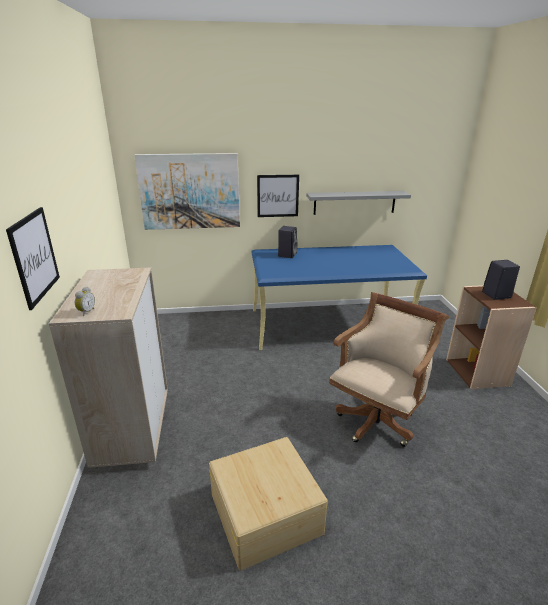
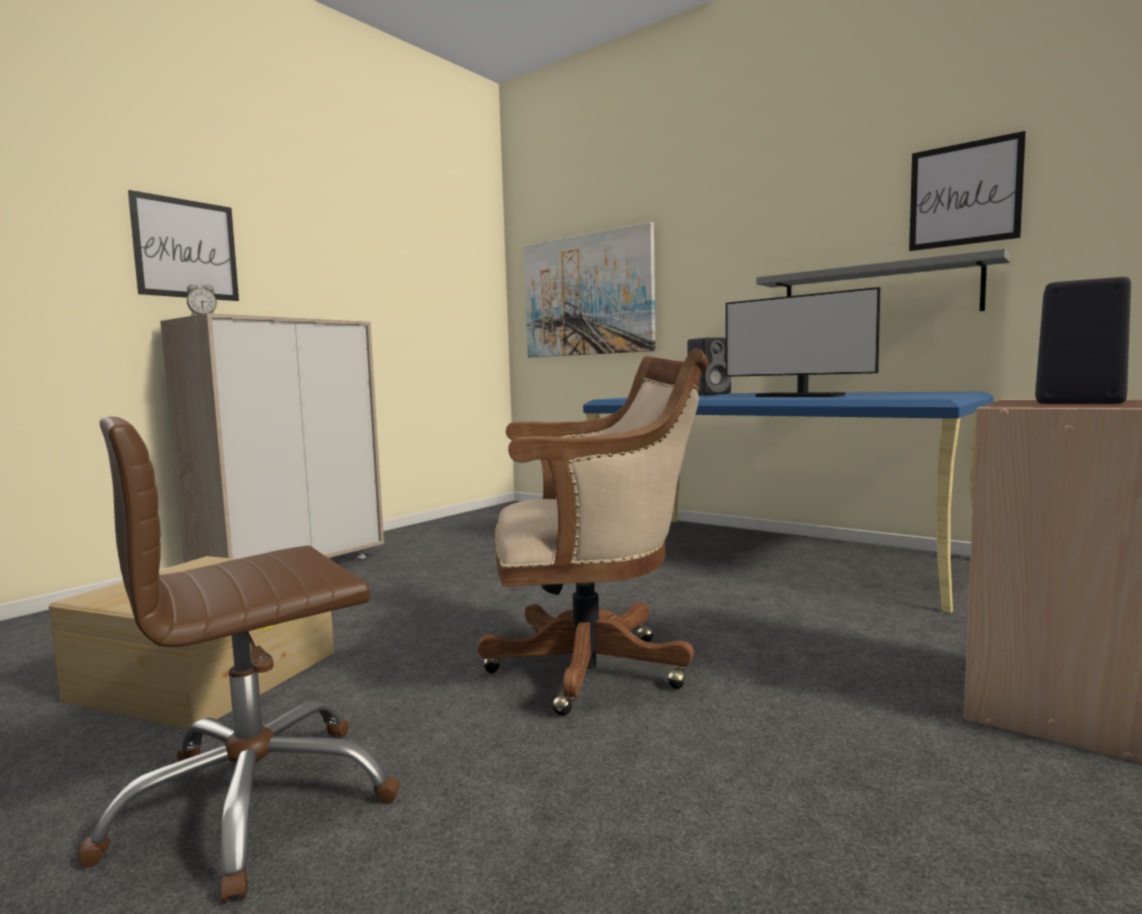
camera: 45 degrees right, 20 degrees down
(278, 196) = (718, 291): picture -> picture (964, 194)
(349, 262) = (799, 396): none -> monitor
(399, 537) = (253, 804): none -> brown office chair

